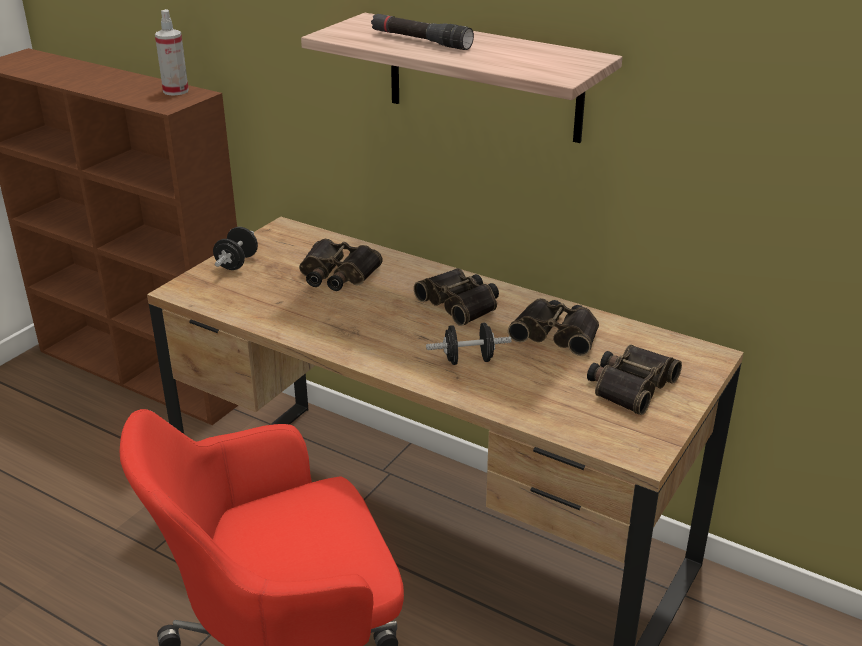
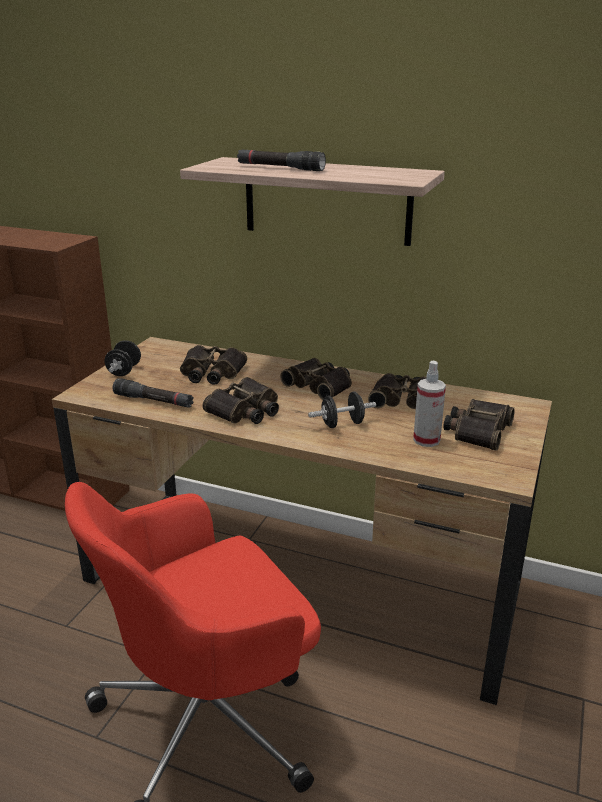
camera: 10 degrees left, 5 degrees down
(176, 91) = (57, 237): spray bottle -> spray bottle (426, 440)
(259, 307) = (154, 401): none -> black flashlight
(361, 330) = (246, 410): none -> binoculars

